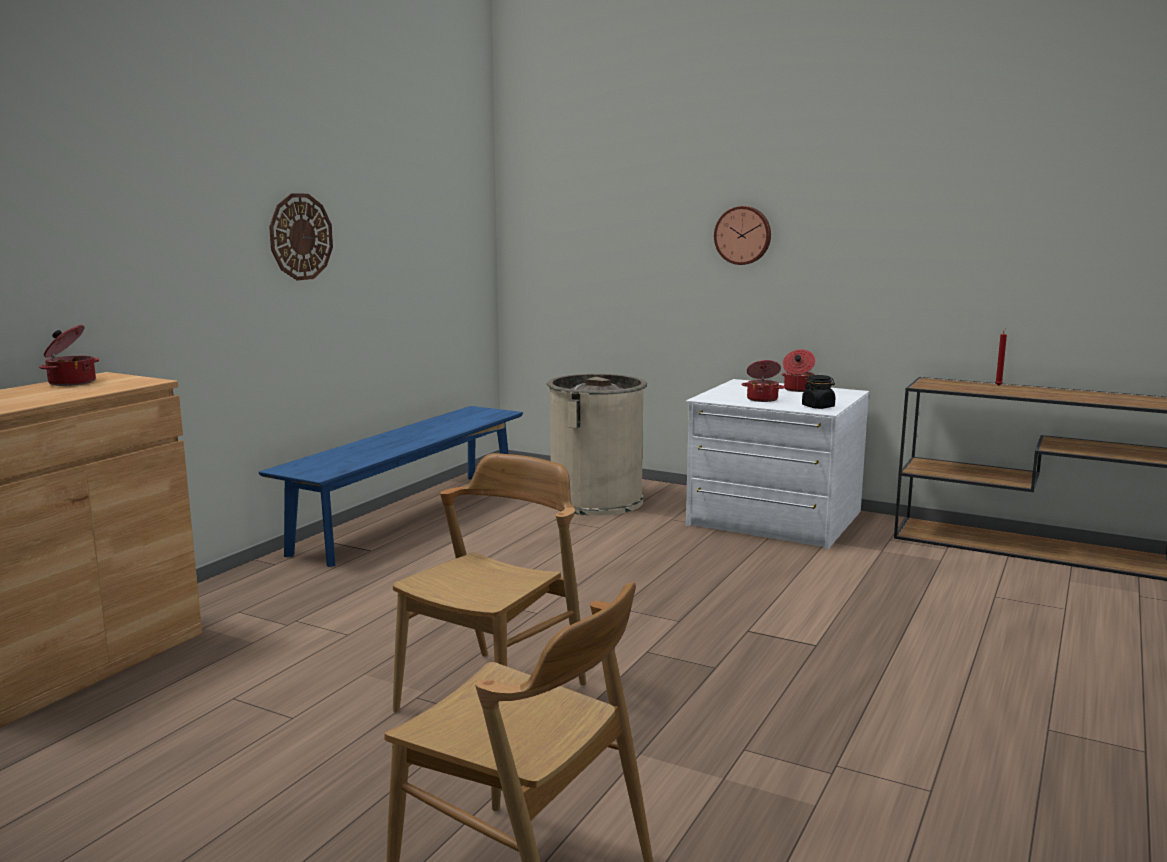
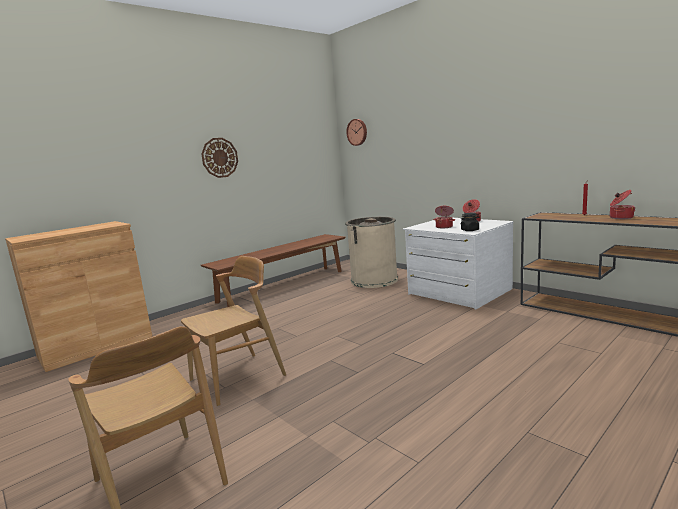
camera: 20 degrees right, 0 degrees up
(71, 382) = (91, 225): cooking pot -> cooking pot (620, 217)
(410, 516) = (283, 286): blue bench -> brown bench
(743, 235) = (445, 139): wall clock -> wall clock (357, 132)

